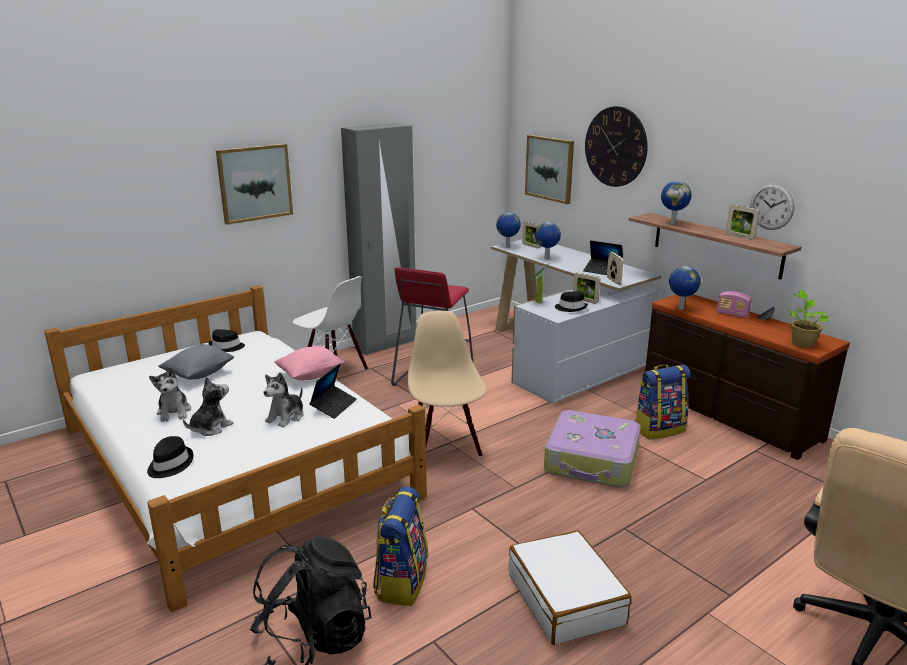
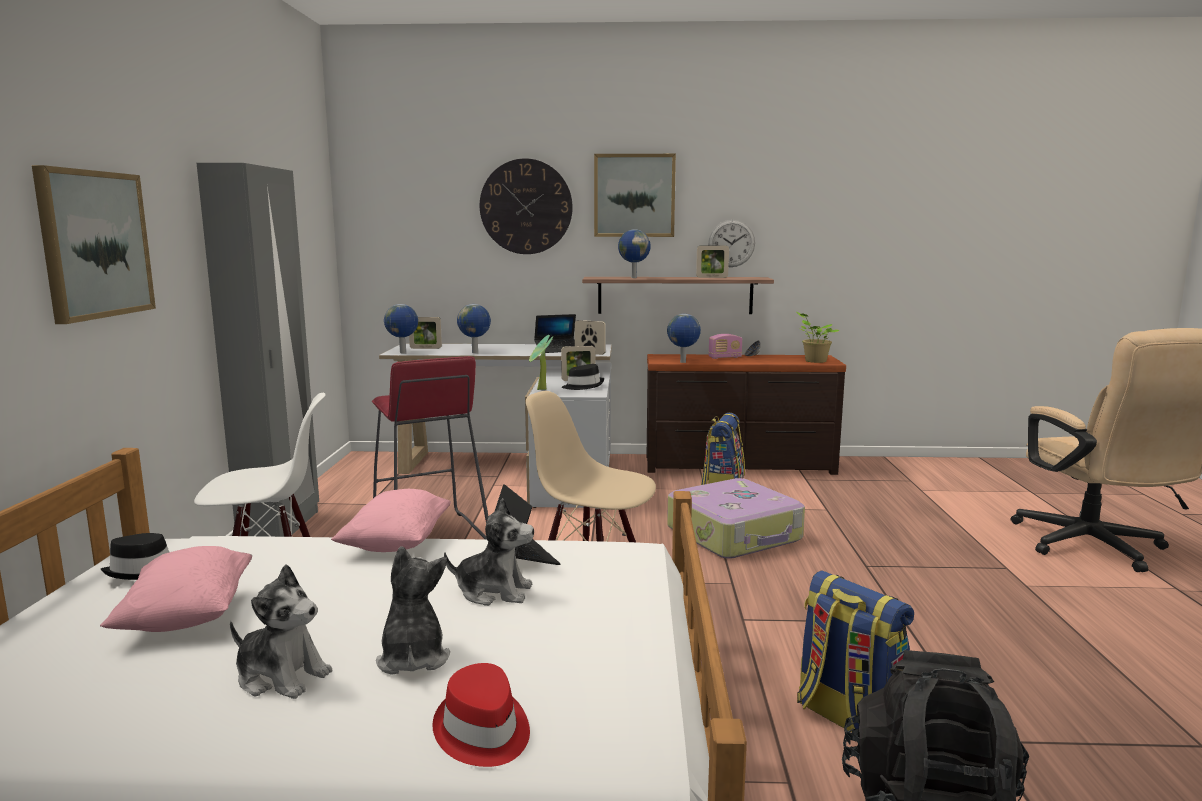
camera: 50 degrees left, 10 degrees down
(169, 464) = (482, 732): black hat -> red hat
(199, 374) = (187, 617): grey pillow -> pink pillow
(286, 417) = (494, 592): plush toy -> plush toy turned 60 degrees counterclockwise
(550, 168) = (421, 247): picture -> picture (634, 195)
(566, 599) = (961, 635): white suitcase -> none

